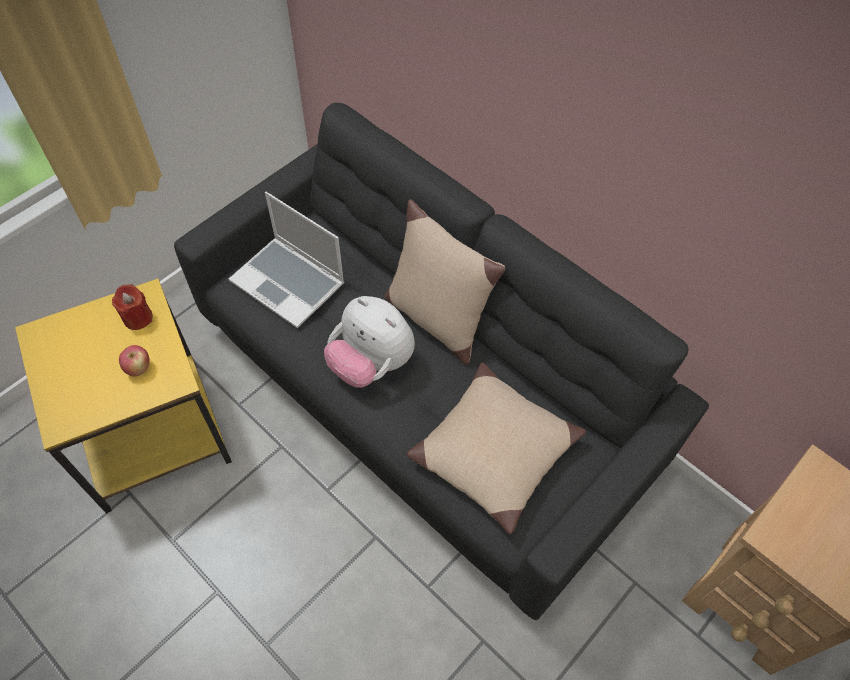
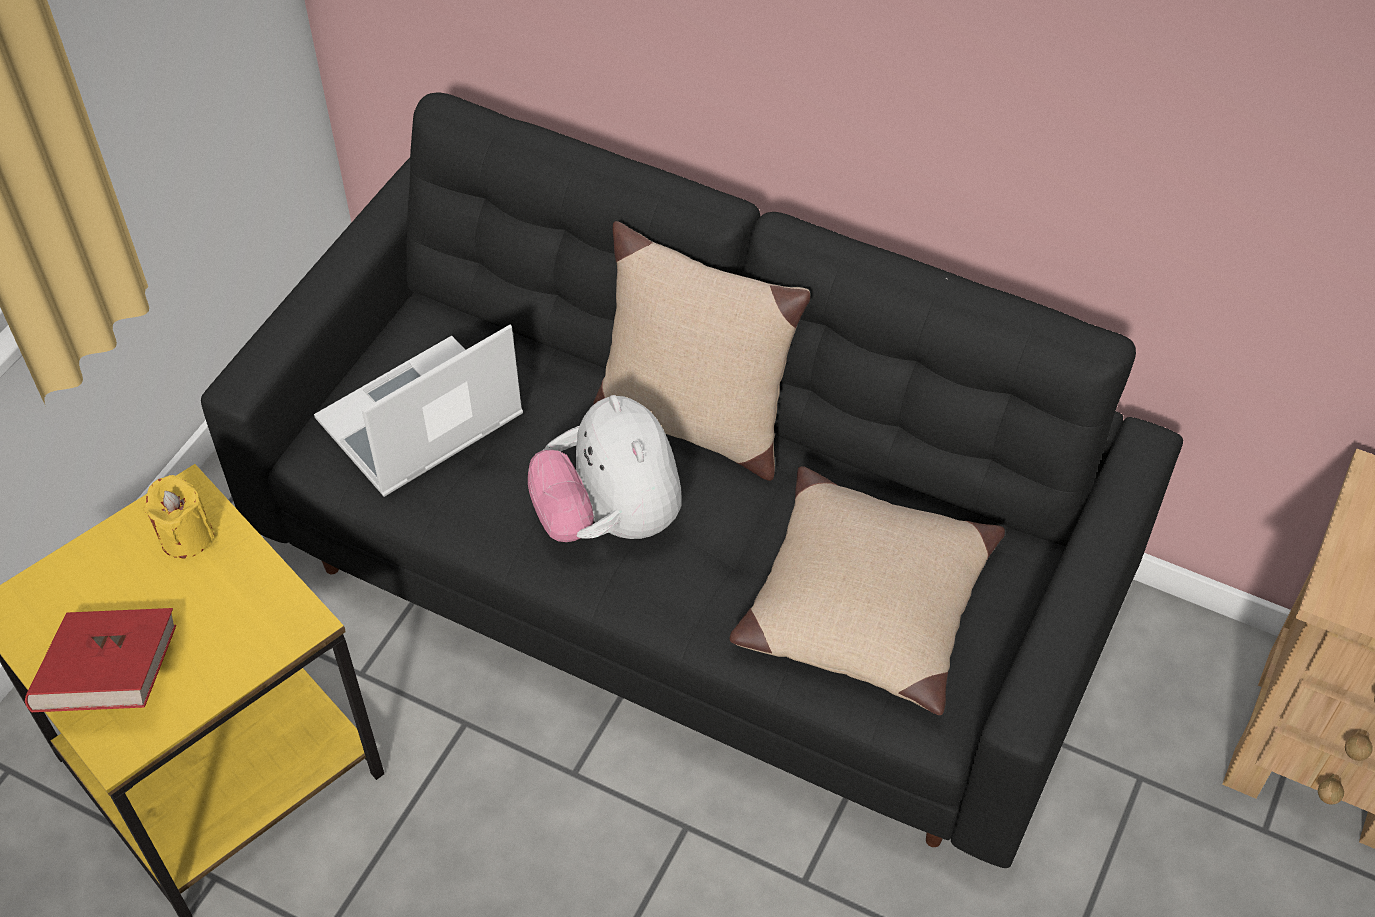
camera: 15 degrees left, 5 degrees down
(71, 387) = (112, 678): none -> red book
(138, 318) = (186, 537): red candle -> yellow candle
(138, 368) = (222, 618): apple -> none
(289, 283) = (419, 423): laptop -> laptop turned 120 degrees clockwise
(371, 363) = (610, 519): plush toy -> plush toy turned 45 degrees clockwise

